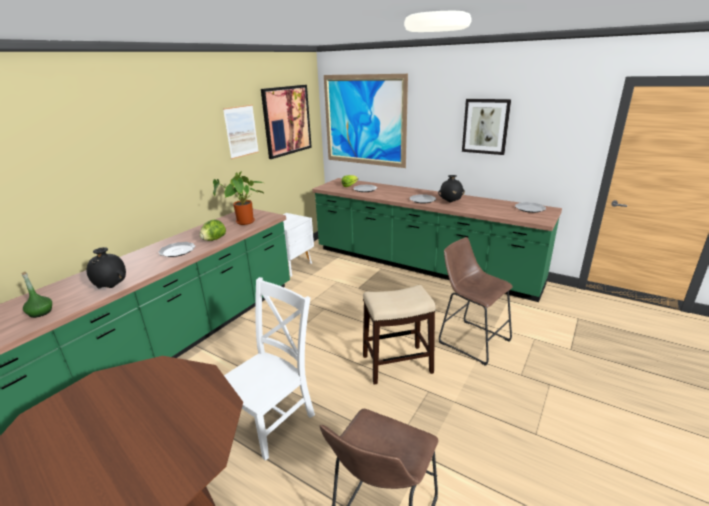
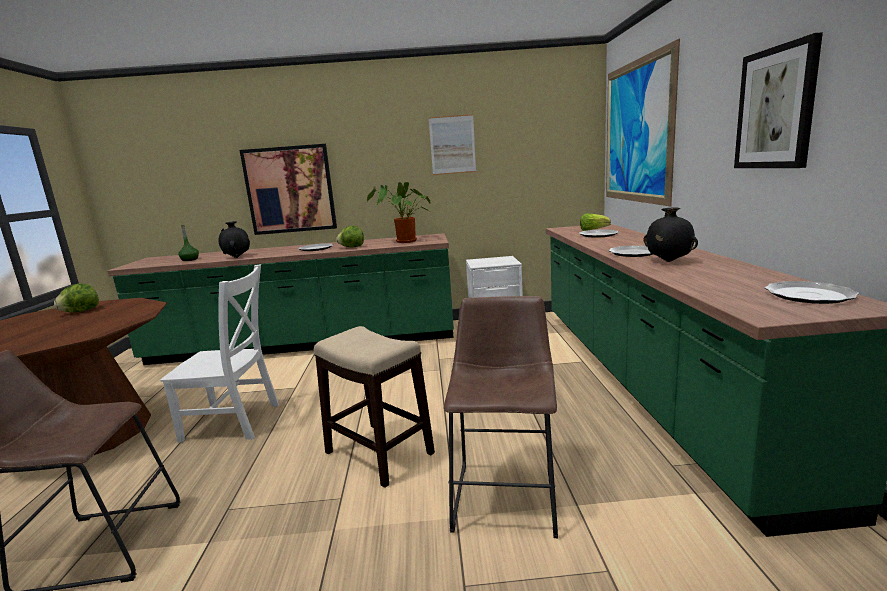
camera: 55 degrees right, 10 degrees down
(76, 419) = (80, 311): none -> lettuce
(287, 120) = (532, 137): picture -> picture (290, 190)

